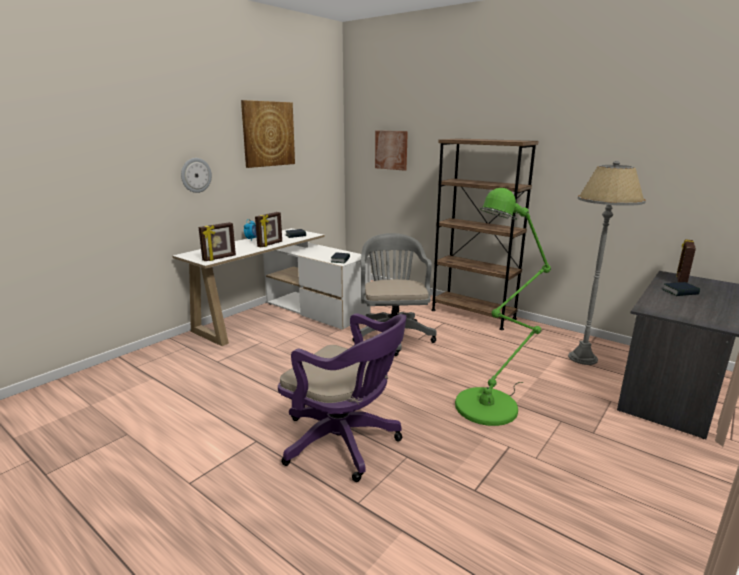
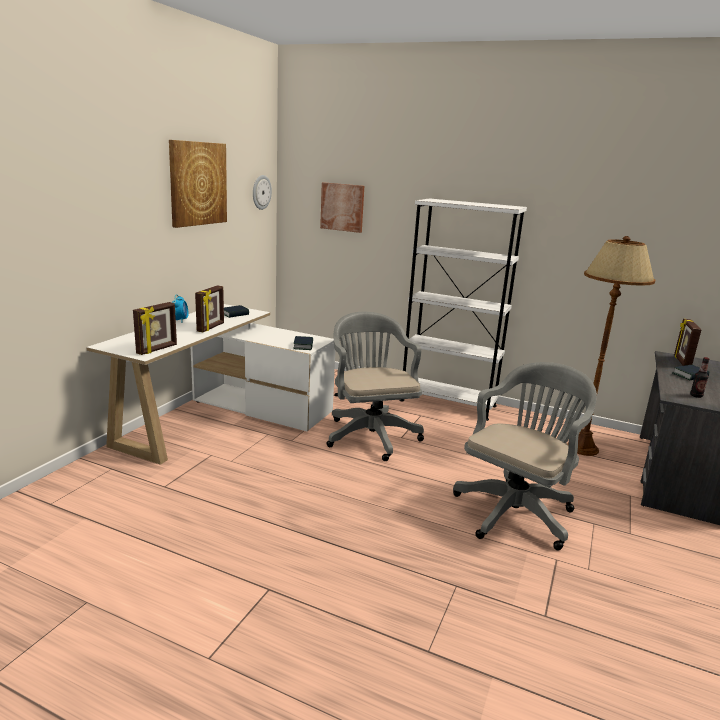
camera: 15 degrees left, 0 degrees up
(196, 175) = (115, 238): wall clock -> wall clock (261, 192)
(345, 443) = (378, 578): purple office chair -> none
(473, 314) = (447, 403): brown bookcase -> white bookcase
(492, 404) = (516, 511): green floor lamp -> grey office chair
(582, 358) = (582, 448): grey floor lamp -> brown floor lamp
(672, 309) = (696, 396): none -> bottle

